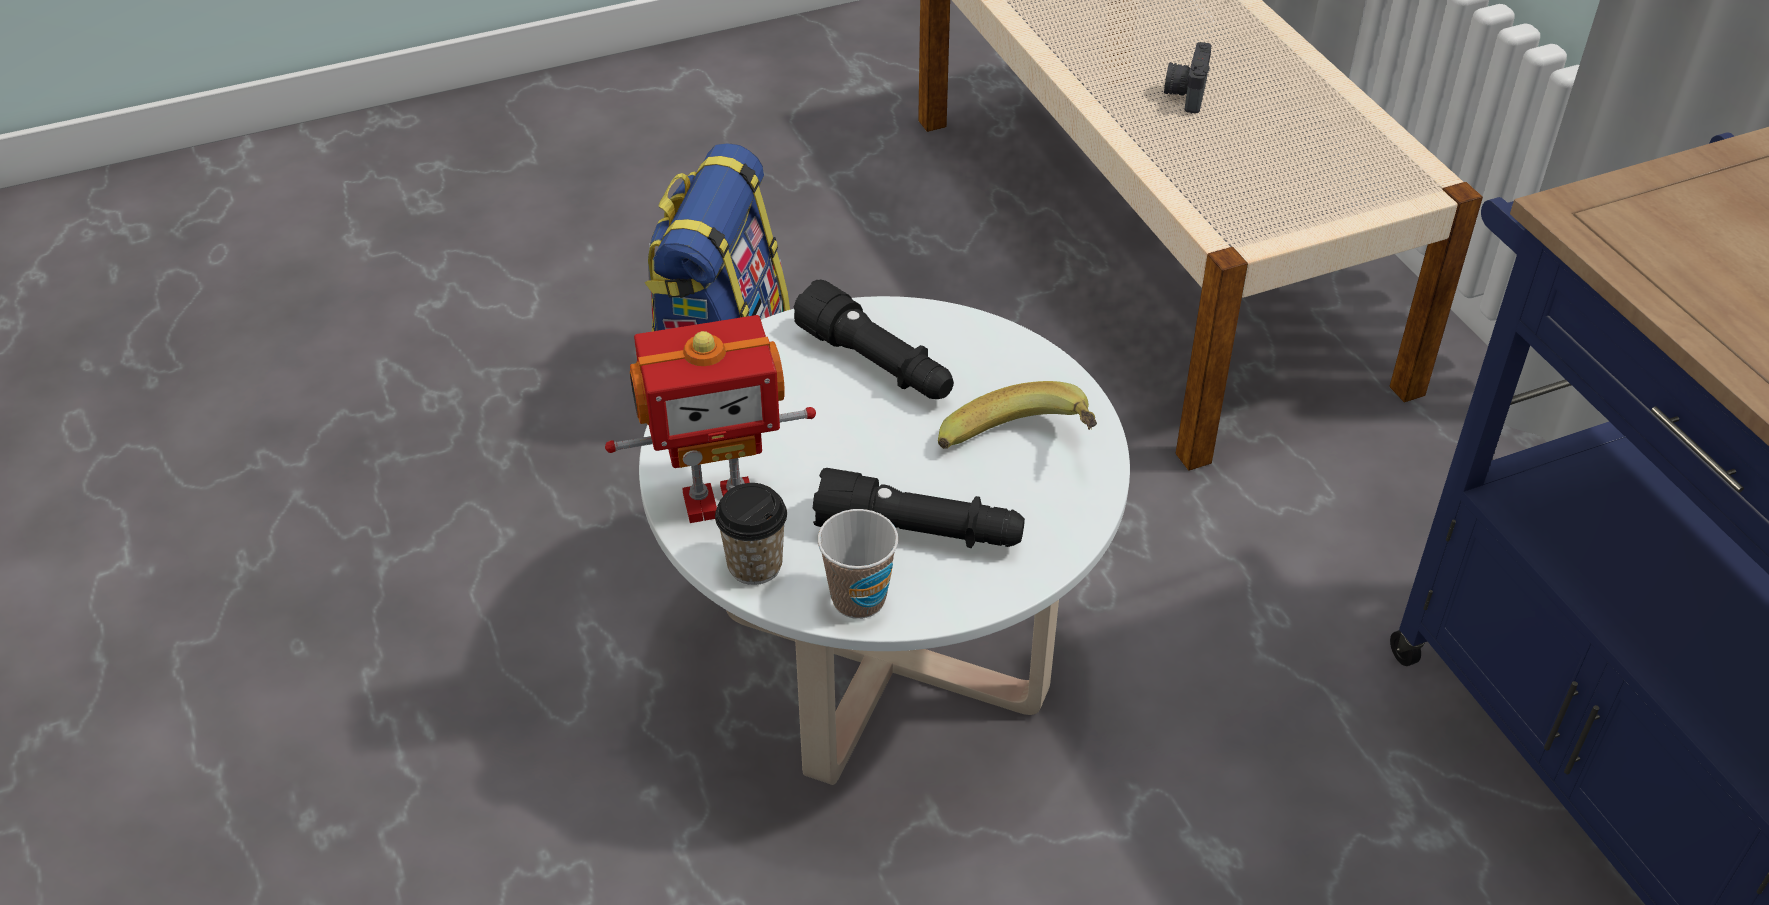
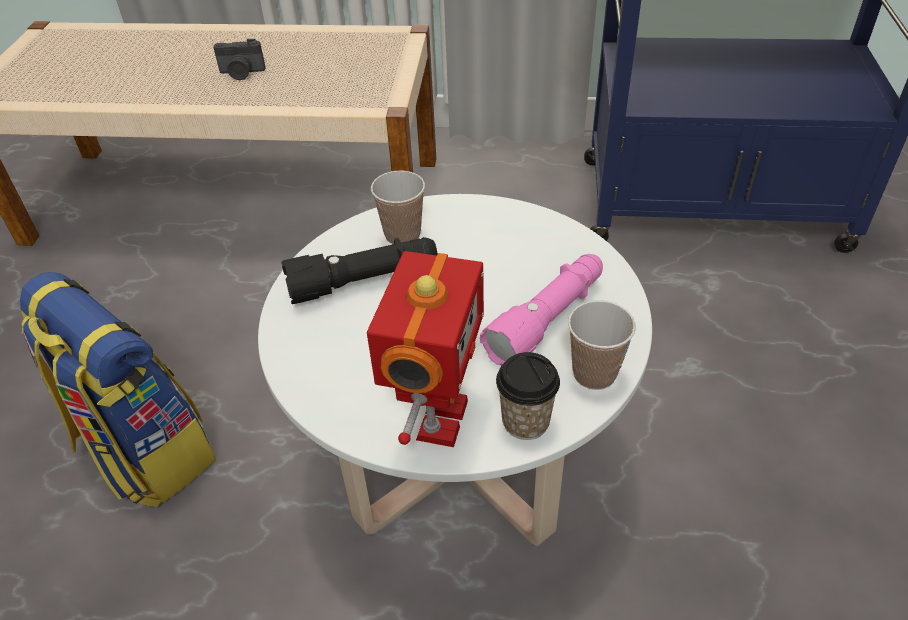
camera: 60 degrees left, 0 degrees up
(919, 533) = (548, 319): black flashlight -> pink flashlight
(976, 362) = (402, 235): none -> cup
(1021, 451) = (502, 245): banana -> none
(1185, 93) = (241, 73): camera -> camera turned 45 degrees counterclockwise

